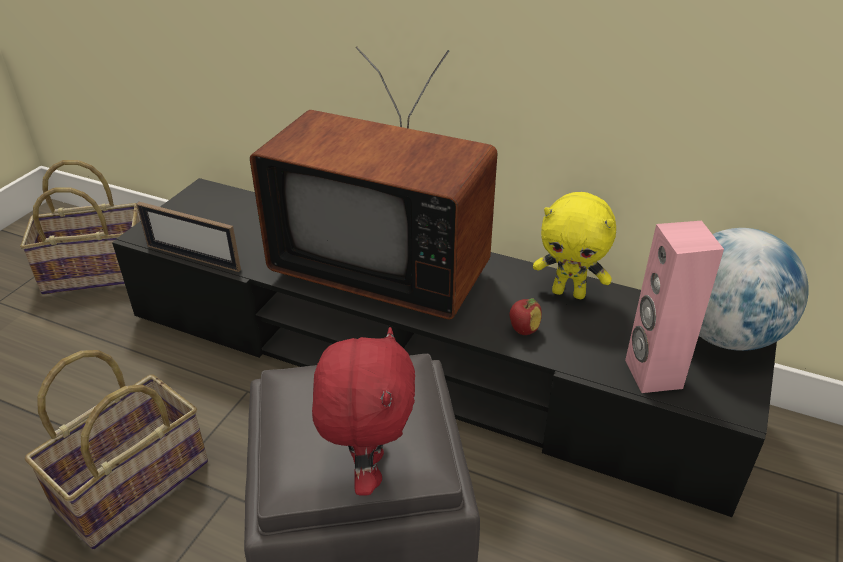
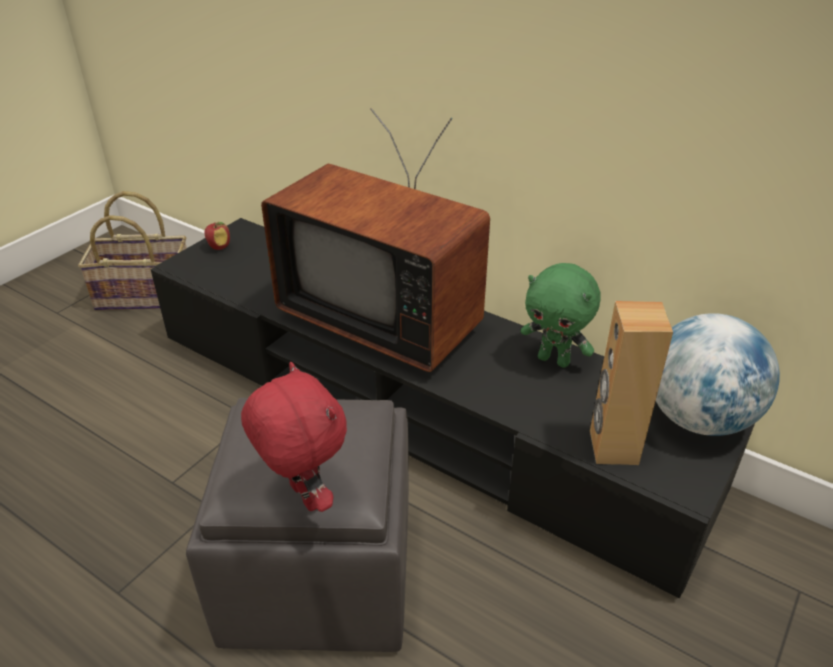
camera: 10 degrees right, 0 degrees up
(132, 483) = (133, 486): basket -> none
(193, 257) = (216, 290): picture frame -> none
(368, 469) = (303, 497): red plush toy -> red plush toy turned 45 degrees counterclockwise
(523, 330) = (499, 390): apple -> apple (219, 247)
(569, 292) = (554, 360): yellow plush toy -> green plush toy
(652, 374) = (612, 447): pink speaker -> brown speaker

